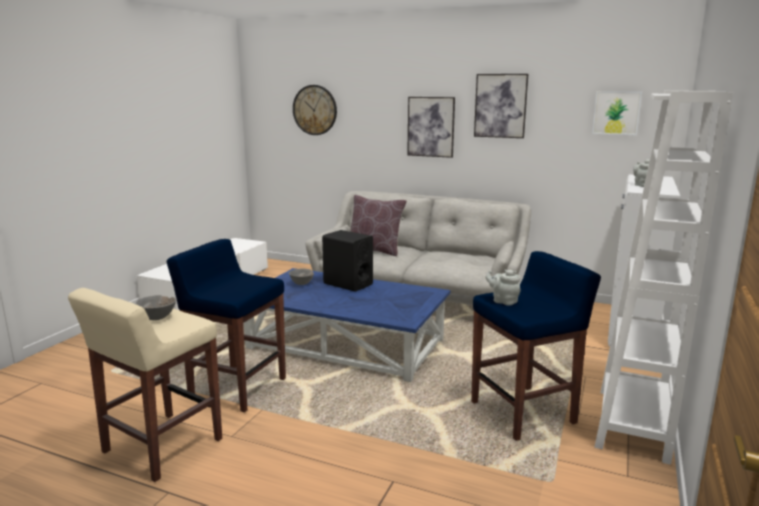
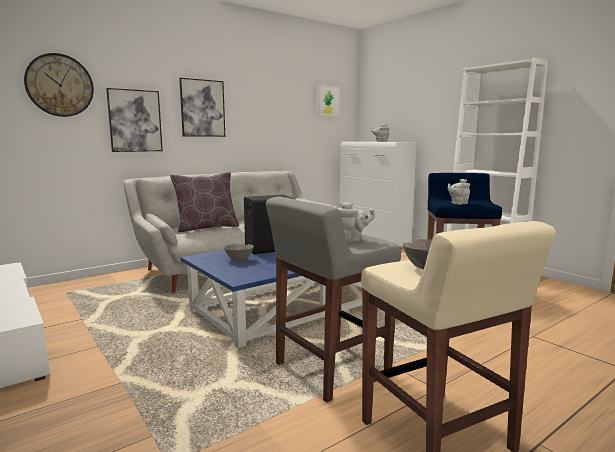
camera: 60 degrees left, 5 degrees down
(233, 288) = (351, 240): none -> grey teapot
(236, 387) = (330, 369): blue stool -> grey stool
(500, 106) = (258, 91): picture -> picture (135, 121)

